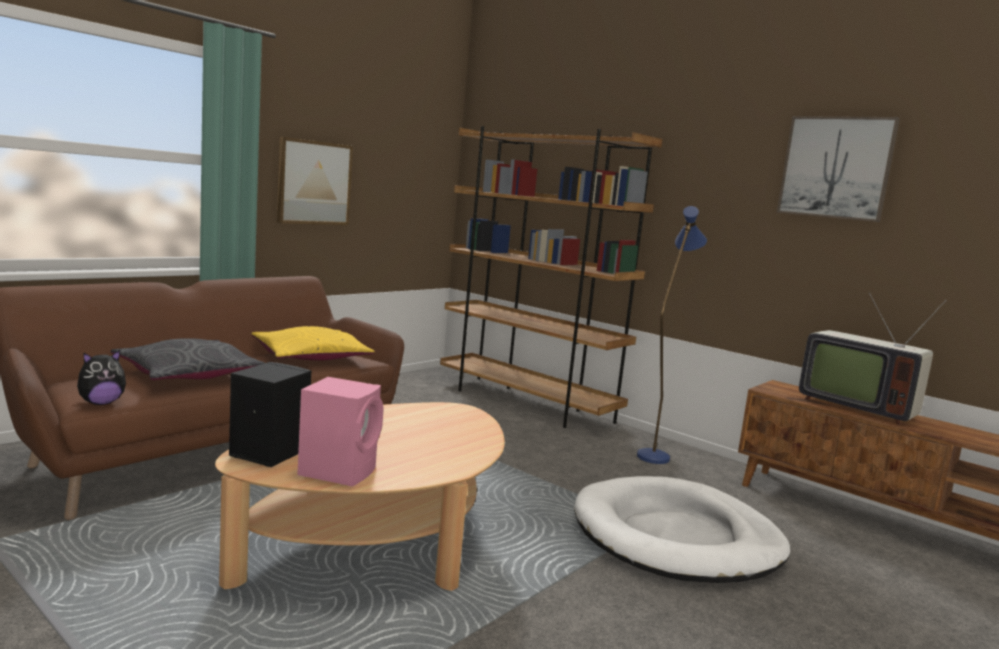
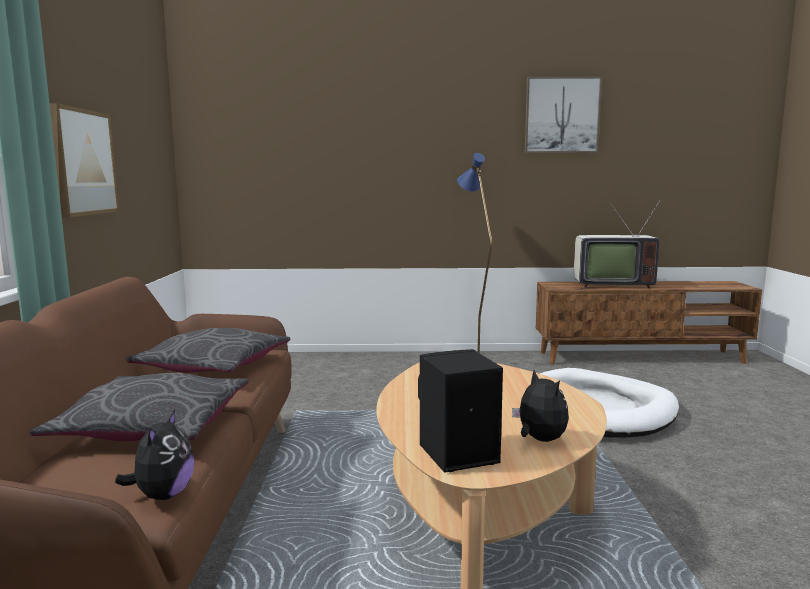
camera: 40 degrees left, 0 degrees up
(310, 357) = (213, 366): yellow pillow -> grey pillow
(339, 471) = (539, 440): pink speaker -> plush toy
(526, 403) = (324, 360): brown bookcase -> none

